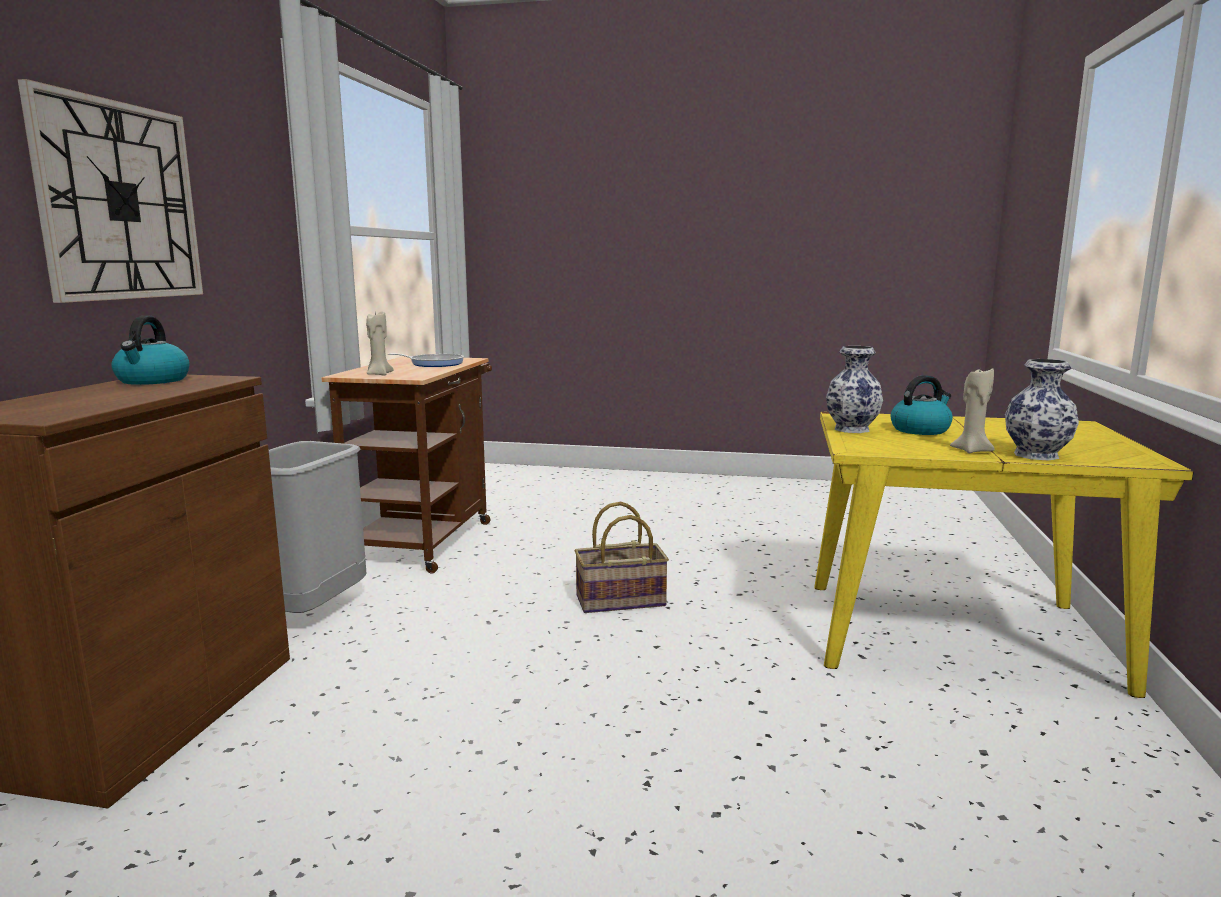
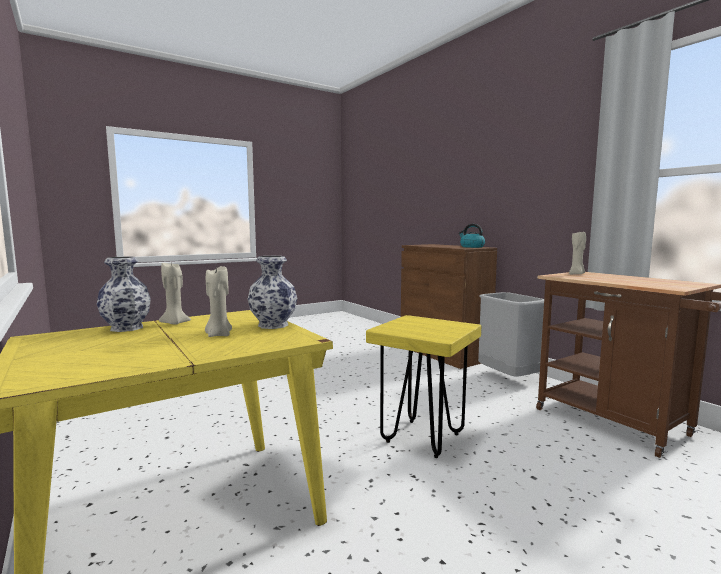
camera: 135 degrees right, 5 degrees down
(119, 201) = (503, 182): wall clock -> none
(434, 364) = (636, 282): frying pan -> none
(620, 601) = (422, 438): basket -> yellow stool
(920, 430) = (218, 335): kettle -> beige candle

